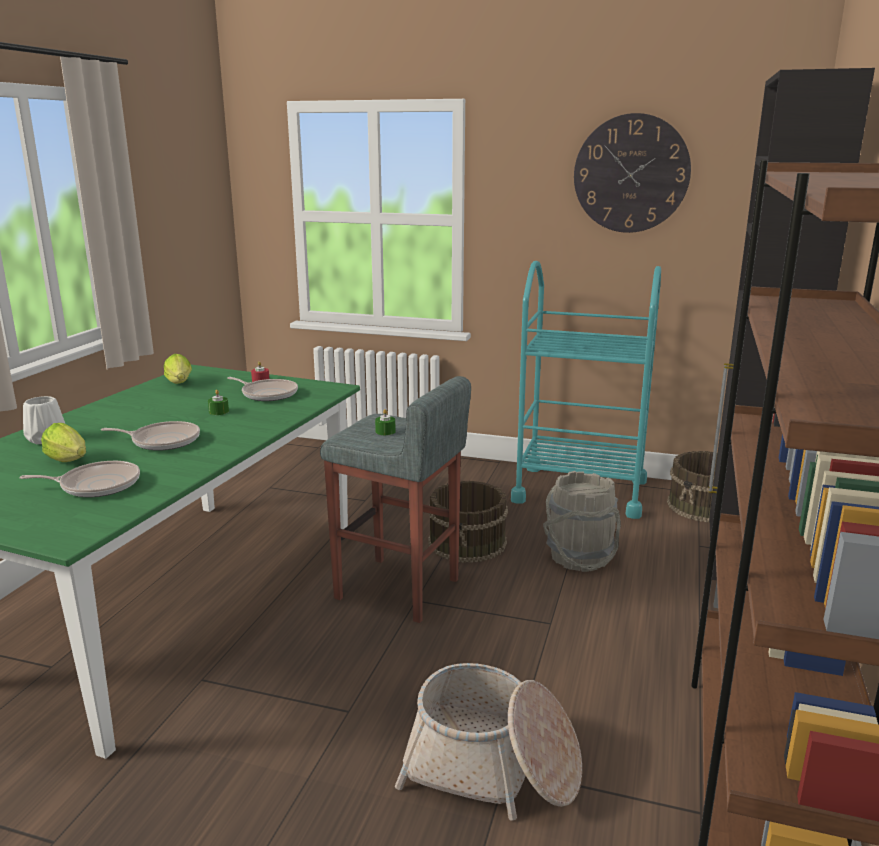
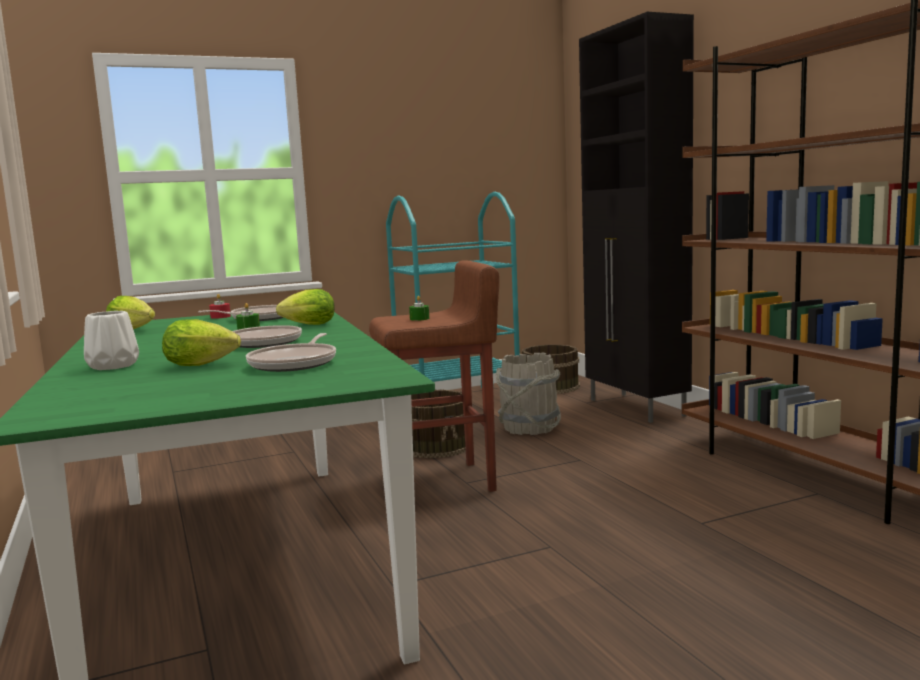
camera: 40 degrees left, 10 degrees down
(96, 485) = (295, 363): frying pan -> frying pan turned 150 degrees clockwise
(254, 421) = (306, 325): none -> lettuce
(398, 590) = (441, 483): grey stool -> brown stool
(492, 767) = (692, 526): basket -> none
(631, 174) = (443, 125): wall clock -> none

